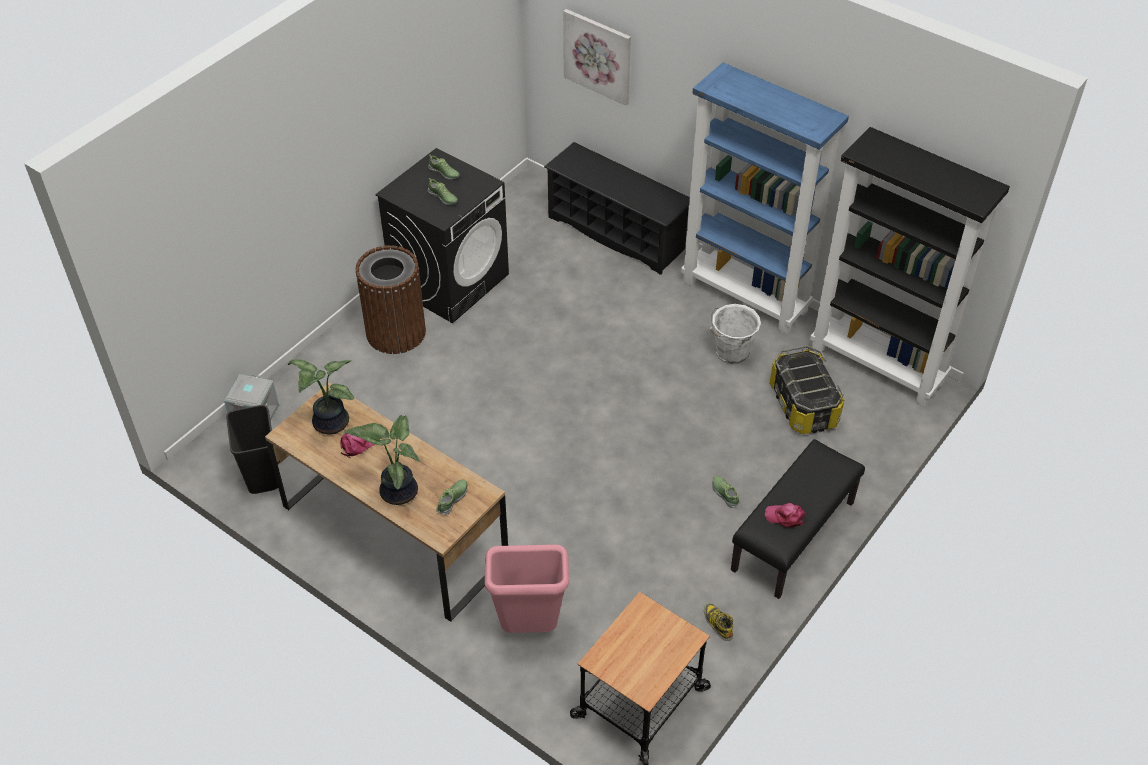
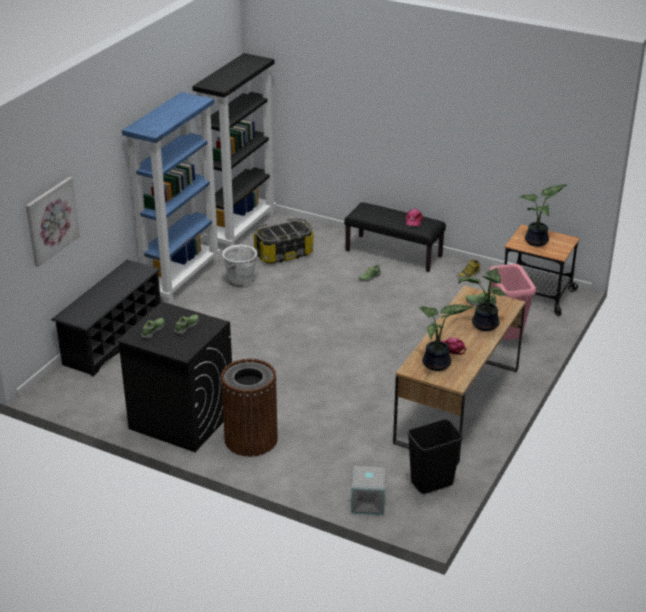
camera: 100 degrees left, 15 degrees down
(645, 643) = (538, 242): none -> potted plant

